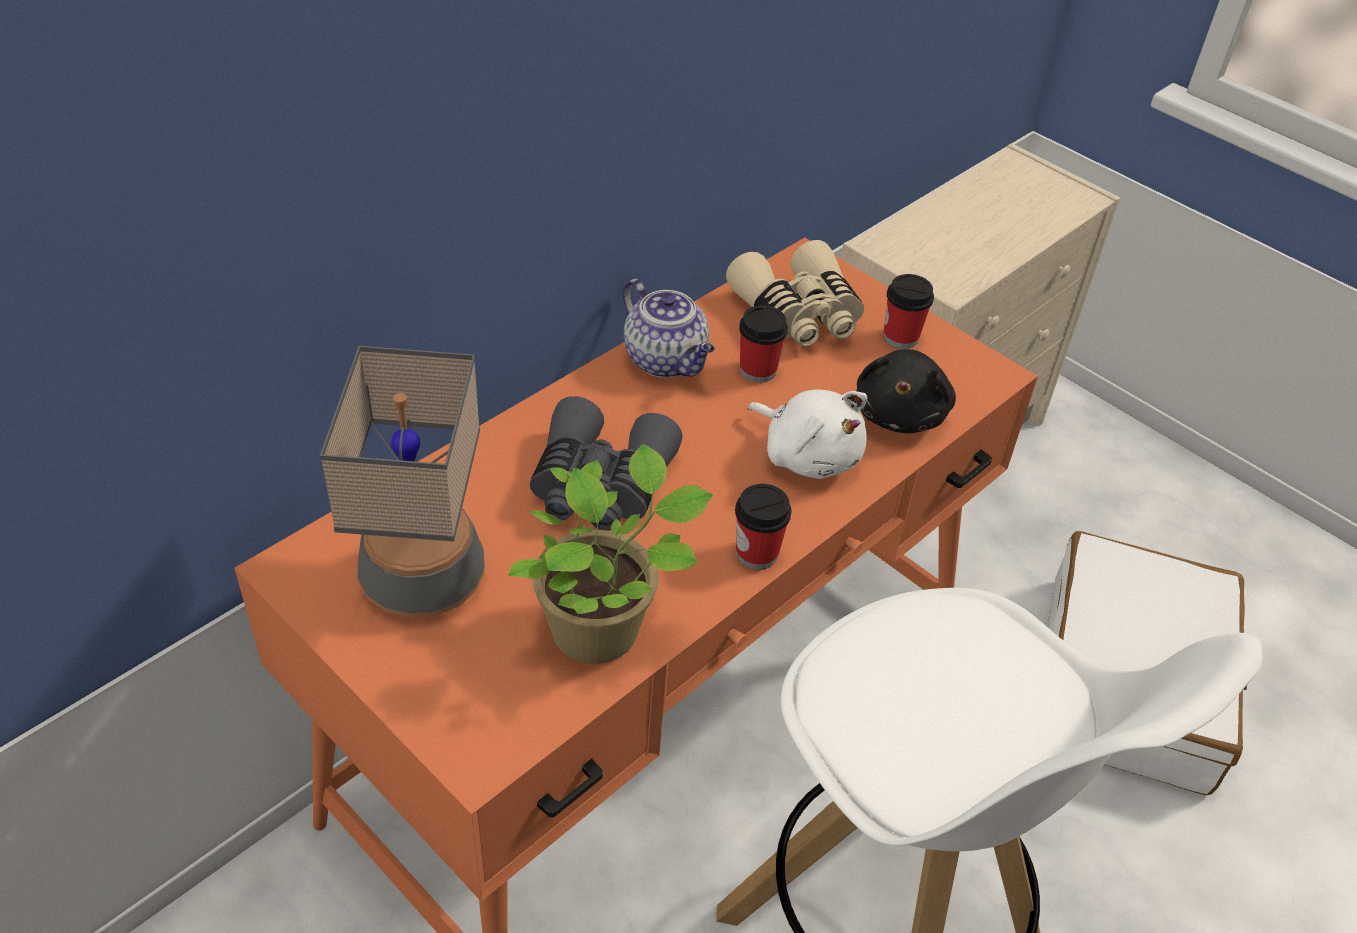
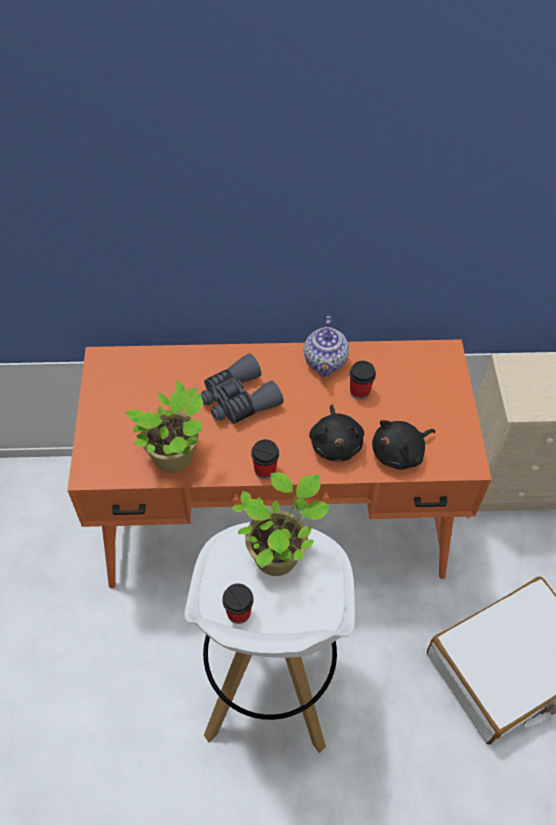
camera: 45 degrees right, 10 degrees up
(422, 578) = (138, 393): table lamp -> none
(798, 314) = (410, 376): beige binoculars -> none
(808, 454) = (335, 443): white plush toy -> black plush toy
(900, 337) = (445, 418): cup -> cup (238, 612)
(908, 655) = (278, 554): none -> potted plant

